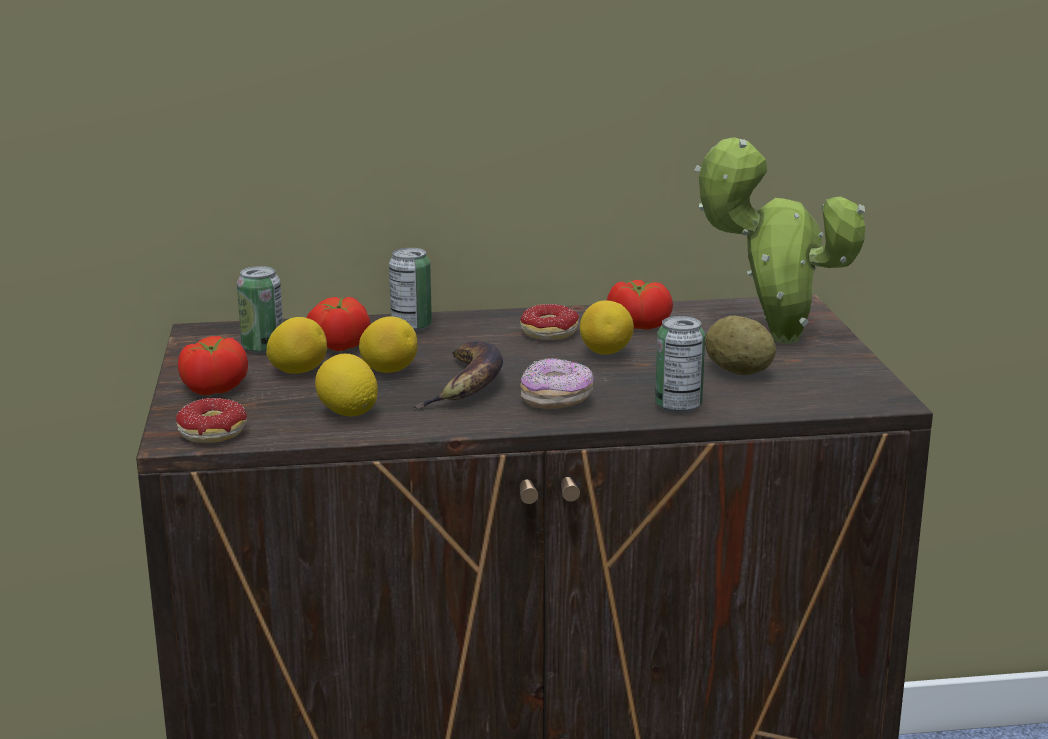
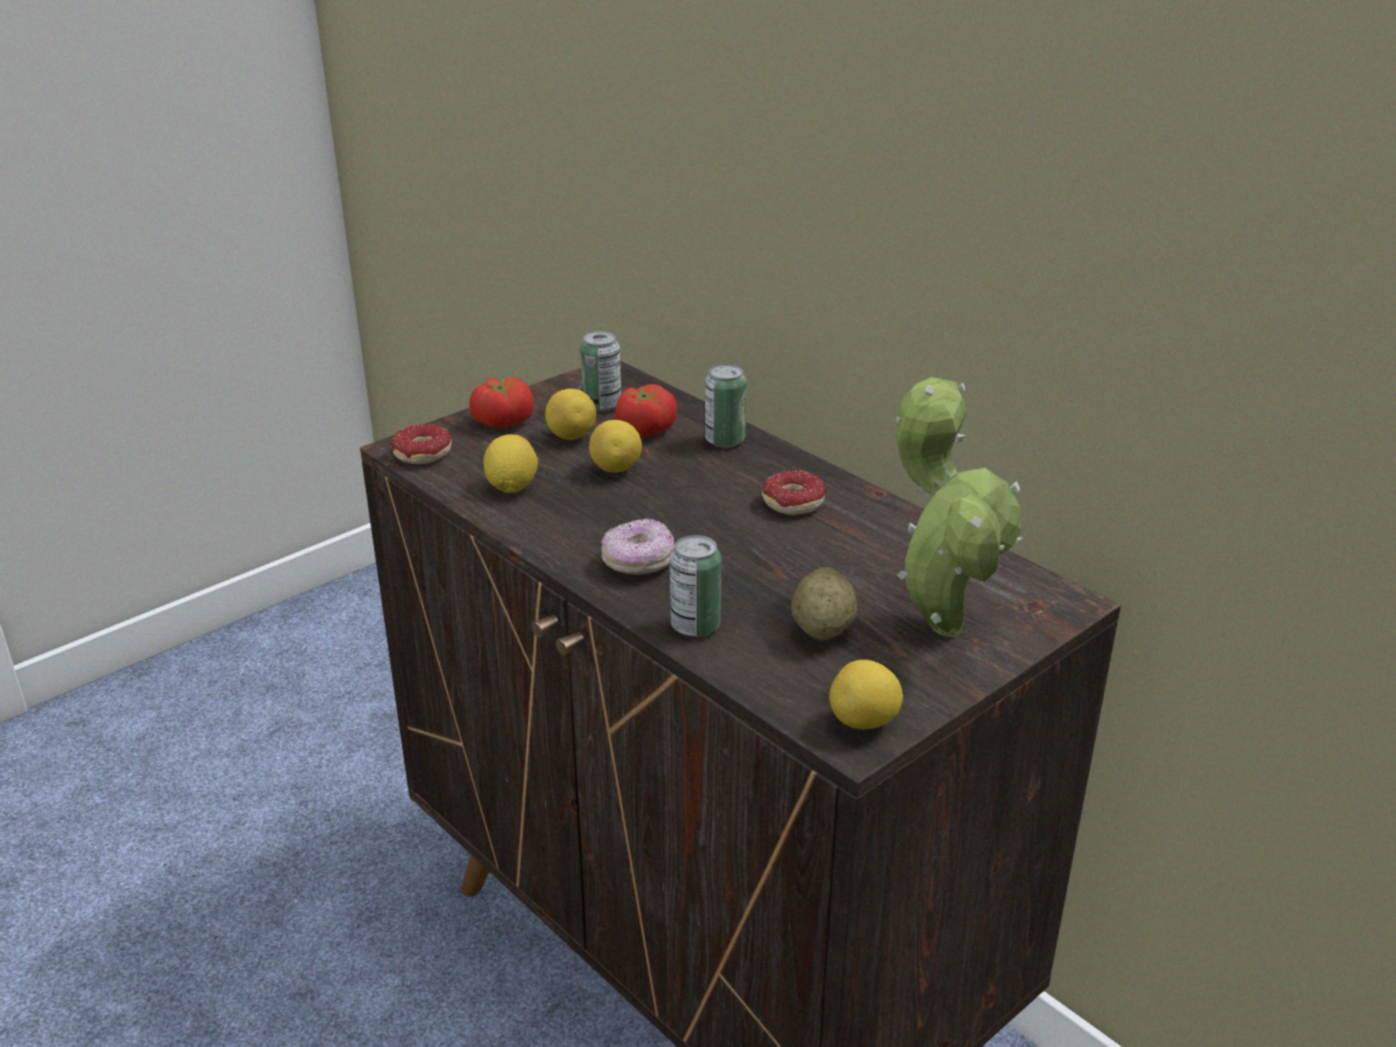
camera: 55 degrees right, 10 degrees up
(465, 385) = (625, 511): banana -> none
(606, 353) = (780, 547): lemon -> lemon (864, 722)
(639, 324) = (877, 537): tomato -> none

